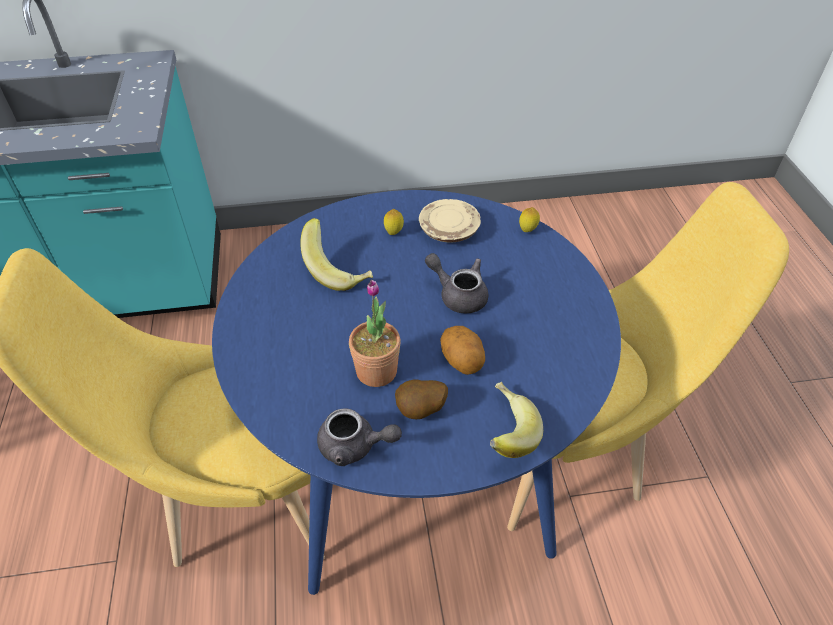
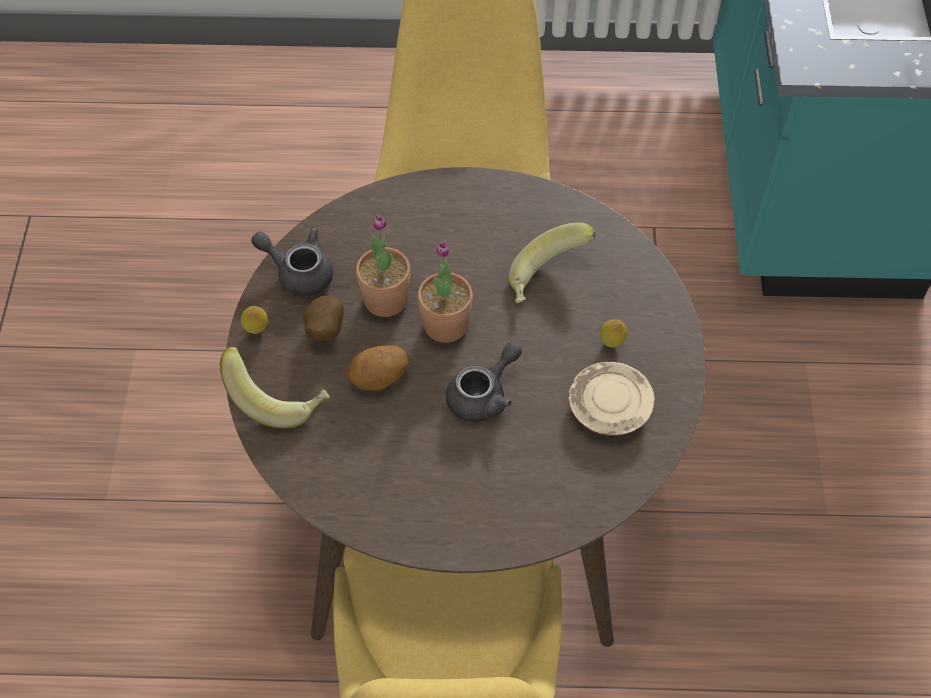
camera: 100 degrees right, 10 degrees up
(355, 446) = (299, 272): grey teapot -> grey teapot turned 90 degrees clockwise
(396, 326) = (445, 325): none -> potted plant
(416, 467) = (465, 506): blue dining table -> brown dining table
(527, 230) = (594, 503): lemon -> lemon (257, 330)

